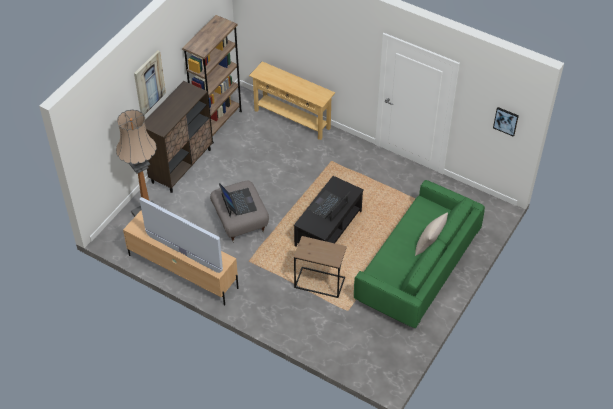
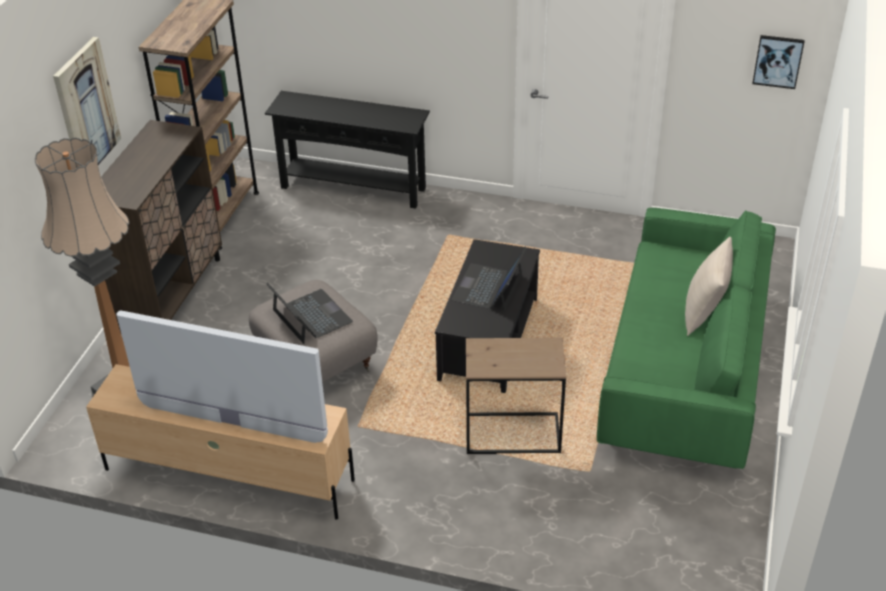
camera: 15 degrees left, 10 degrees down
(292, 119) = (353, 188): beige console table -> black console table

